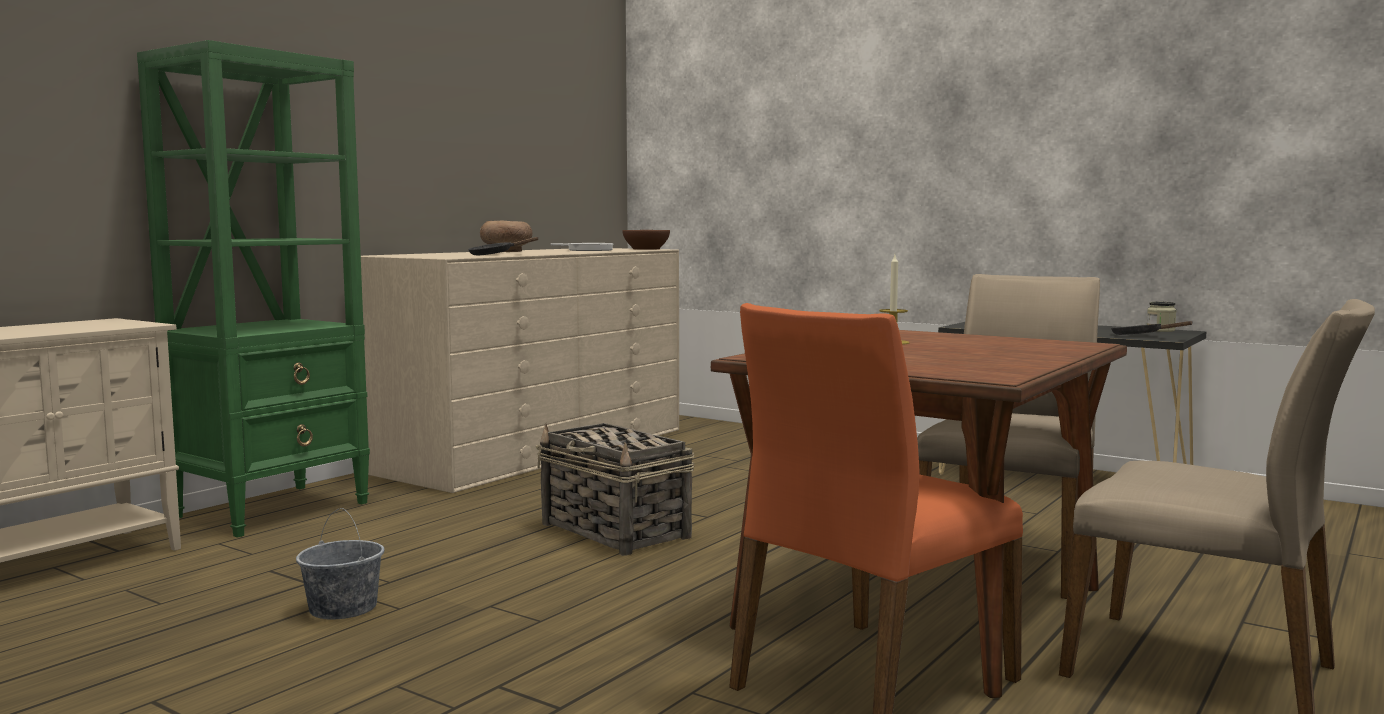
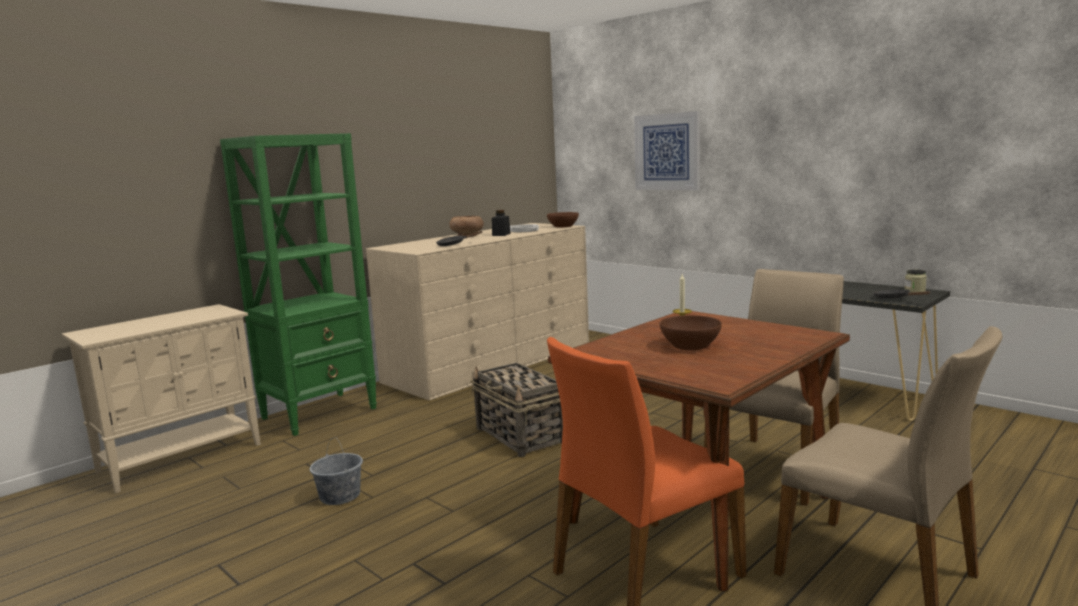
camera: 10 degrees right, 5 degrees up
(559, 251) = (501, 234): none -> black jar
(801, 145) = (667, 152): none -> picture
(915, 351) = (690, 345): none -> brown bowl

